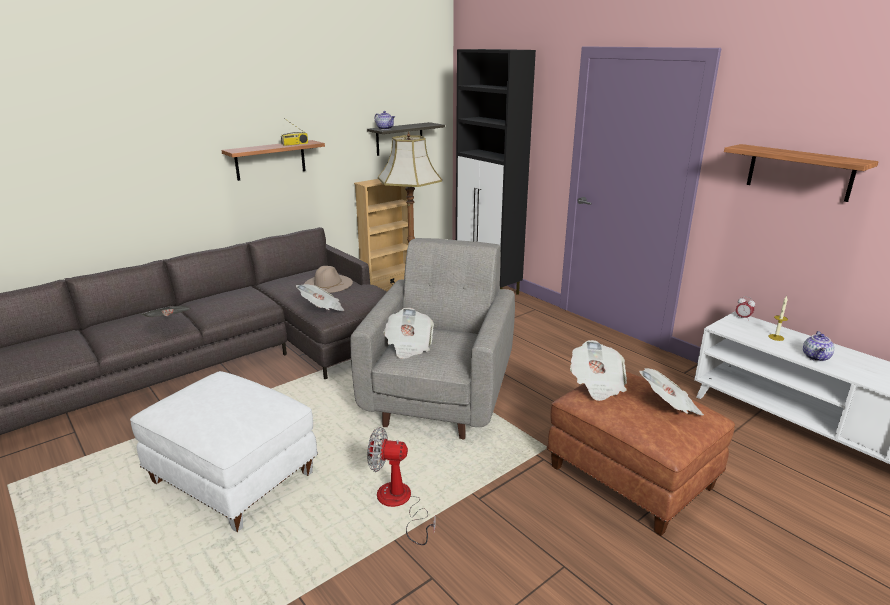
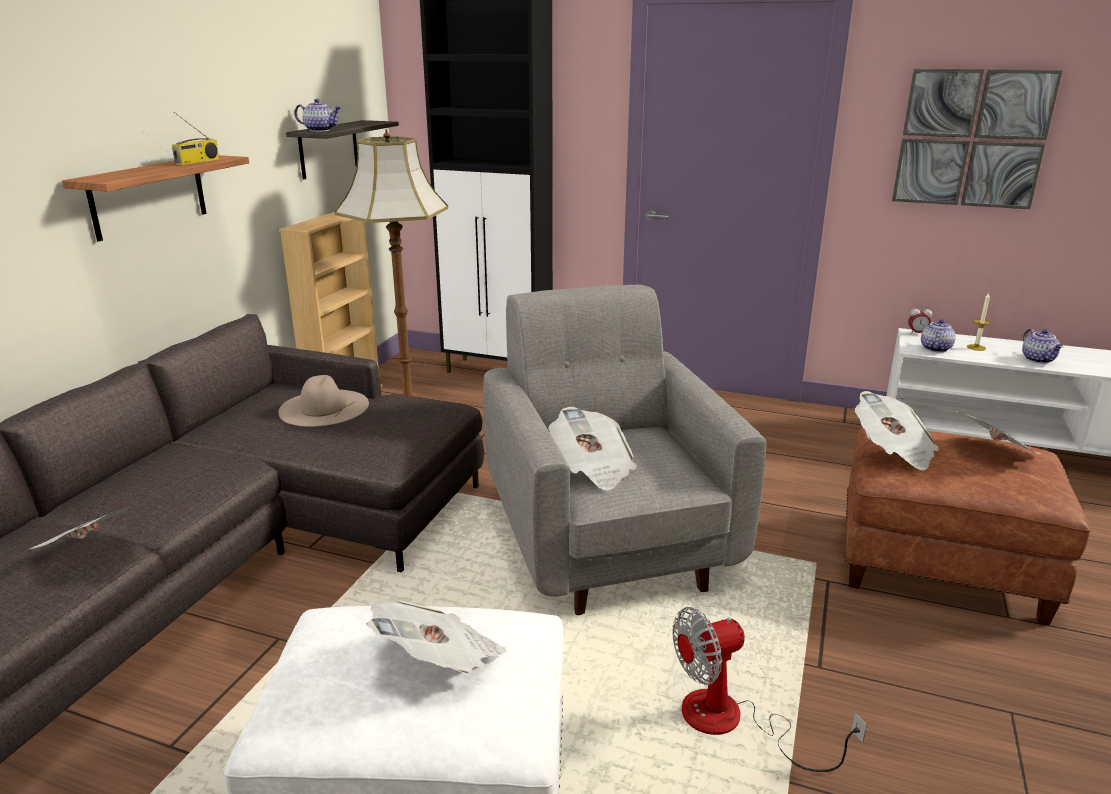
camera: 30 degrees left, 0 degrees up
(322, 309) = (367, 449): newspaper -> newspaper (440, 662)
(738, 330) = (934, 348): none -> teapot
(799, 172) = (971, 138): shelf -> picture

